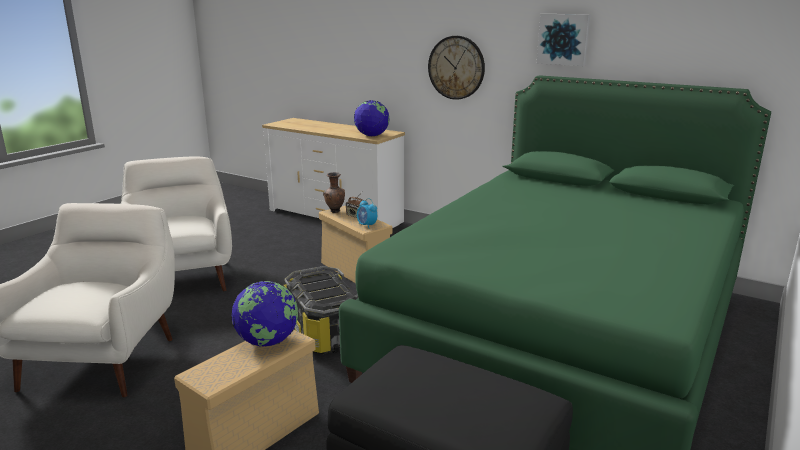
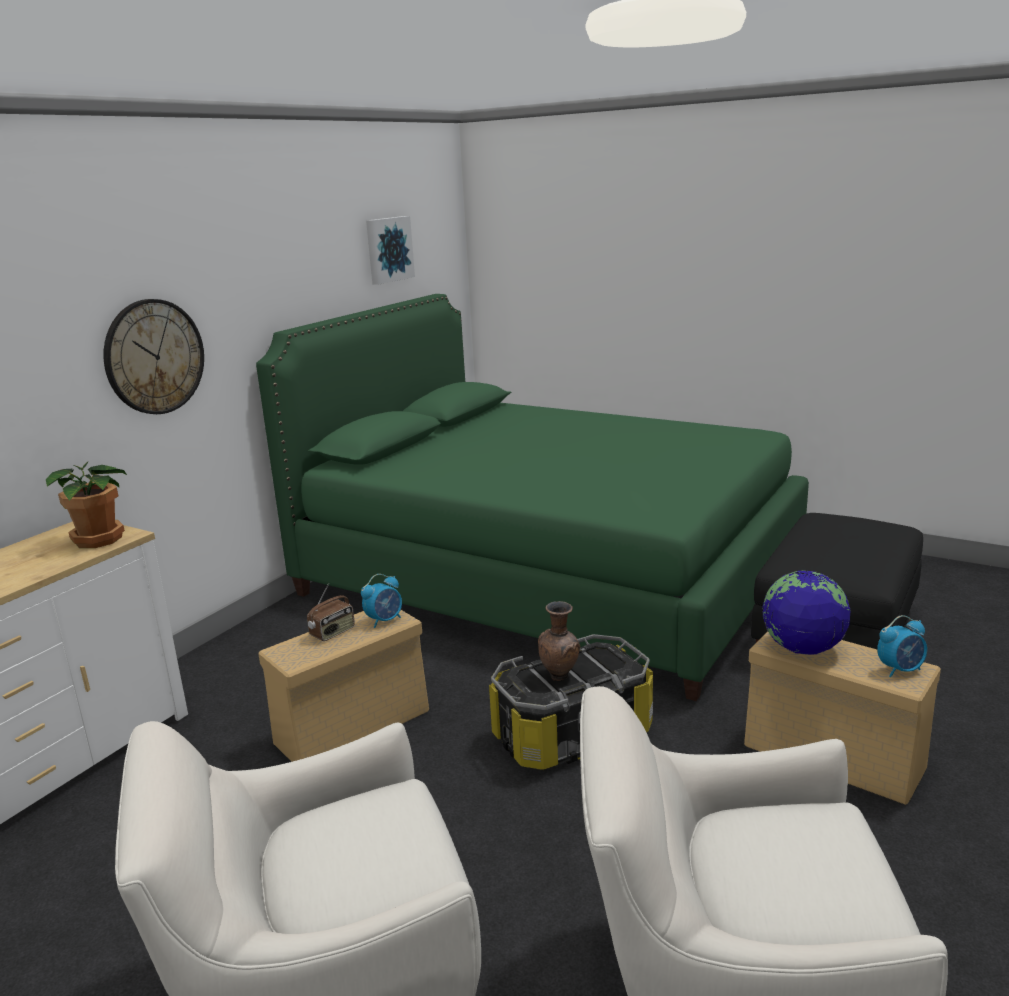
camera: 90 degrees left, 0 degrees up
(214, 376) = (900, 670): none -> alarm clock
(335, 212) = (298, 656): brown vase -> brown vase (560, 676)
(371, 136) = (101, 539): globe -> potted plant
(563, 39) = (286, 275): picture -> picture (388, 249)

